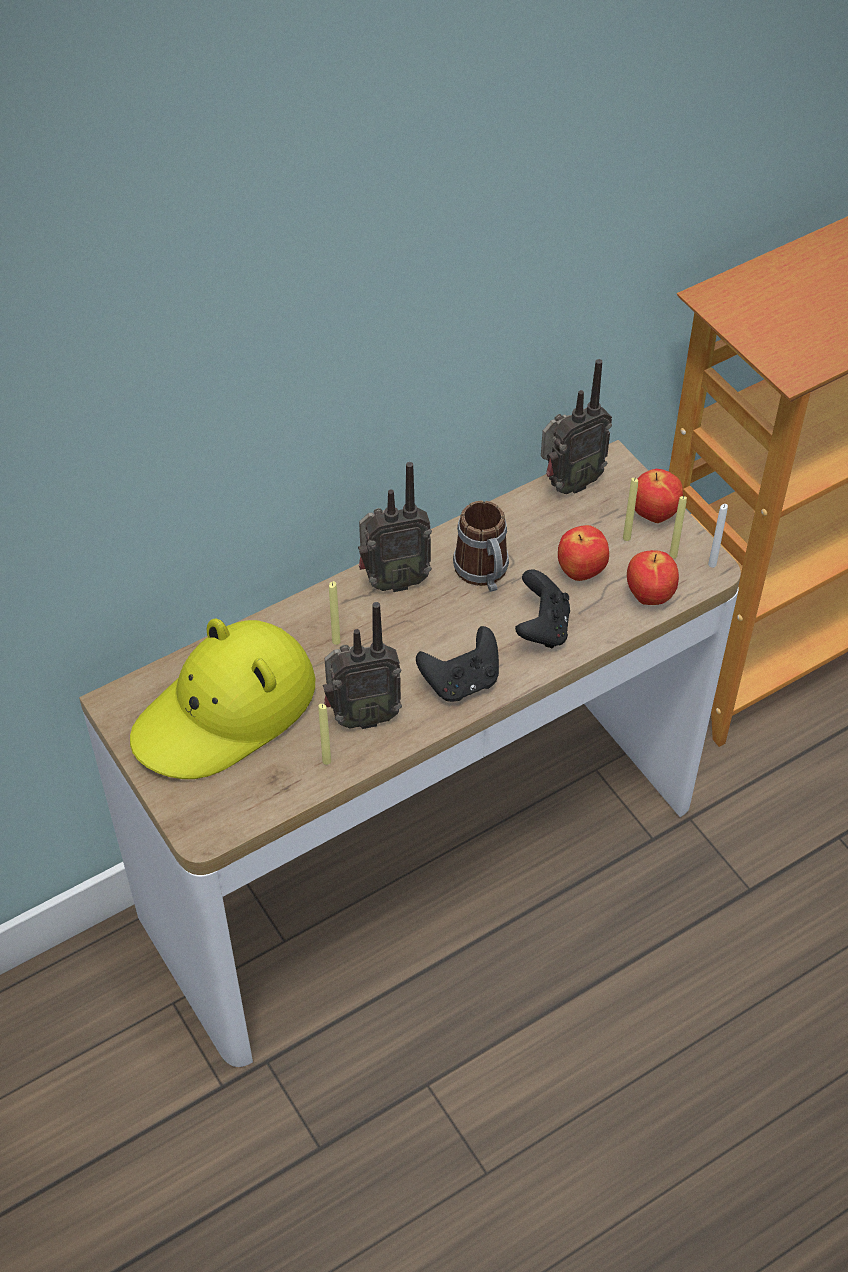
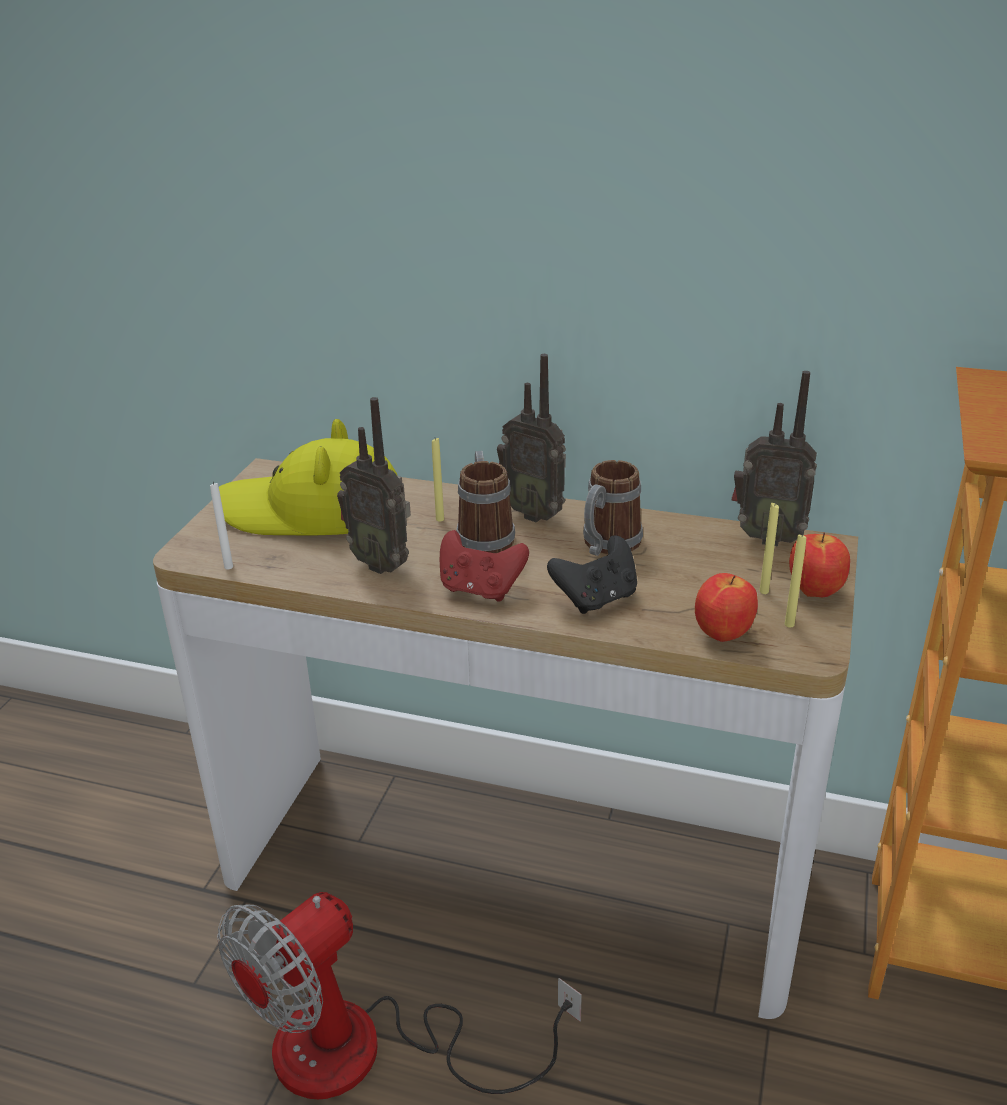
camera: 50 degrees right, 20 degrees down
(326, 761) = (317, 570): yellow candle -> none
(389, 630) = (484, 534): none -> mug
(461, 682) = (480, 589): black game controller -> red game controller
(493, 1066) = (366, 1052): none -> fan
(581, 572) = (687, 588): apple -> none
(712, 564) = (819, 651): white candle -> white candle (228, 567)

